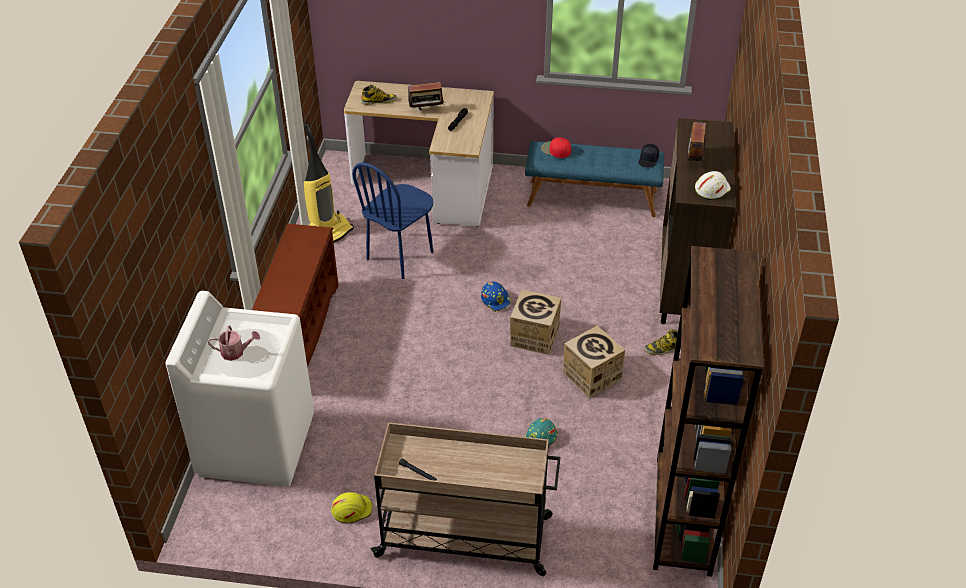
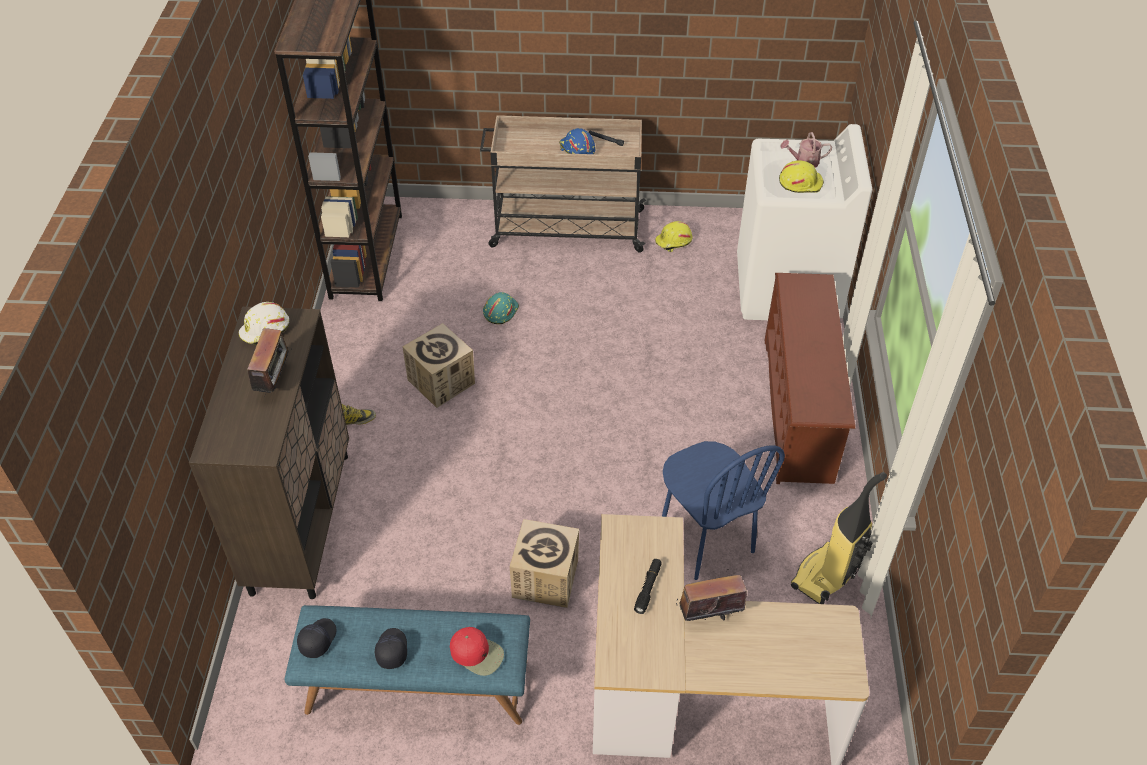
camera: 175 degrees right, 5 degrees up
(251, 330) = (800, 182): none -> yellow hard hat
(379, 101) = (802, 636): boot -> none
(400, 256) = (706, 539): blue chair -> blue chair turned 120 degrees clockwise
(496, 300) = (561, 475): blue hard hat -> blue hard hat (577, 149)
(534, 336) = (509, 426): cardboard box -> cardboard box (545, 578)
(605, 154) = (391, 650): none -> black cap

